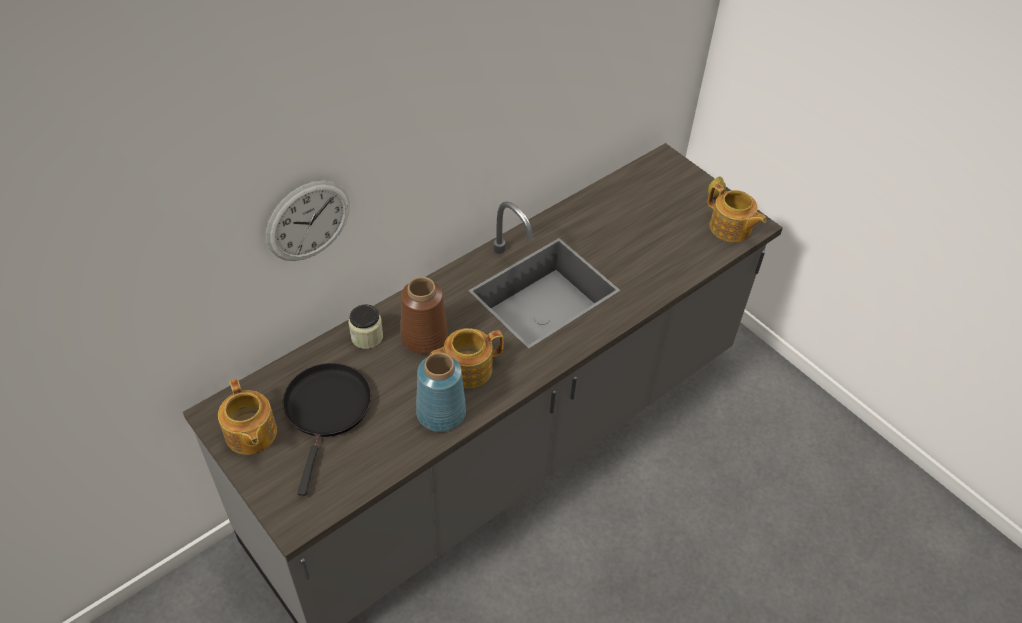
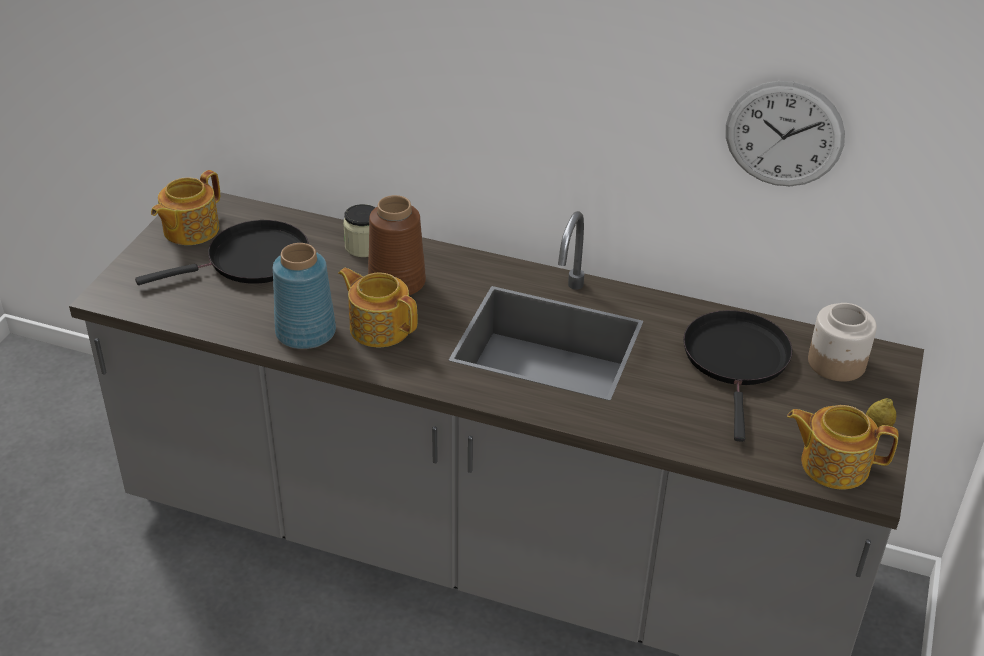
camera: 60 degrees right, 10 degrees down
(308, 221) = (351, 68): wall clock -> wall clock (784, 134)
(623, 218) = (736, 360): none -> black frying pan
(653, 181) = (835, 362): none -> jar
(730, 228) = (833, 464): teapot -> teapot turned 90 degrees clockwise

